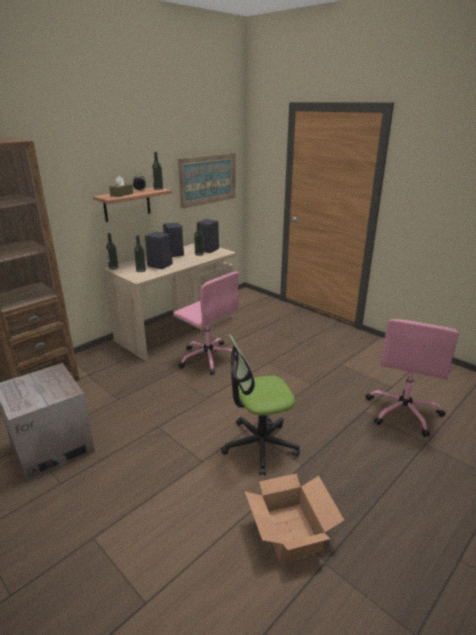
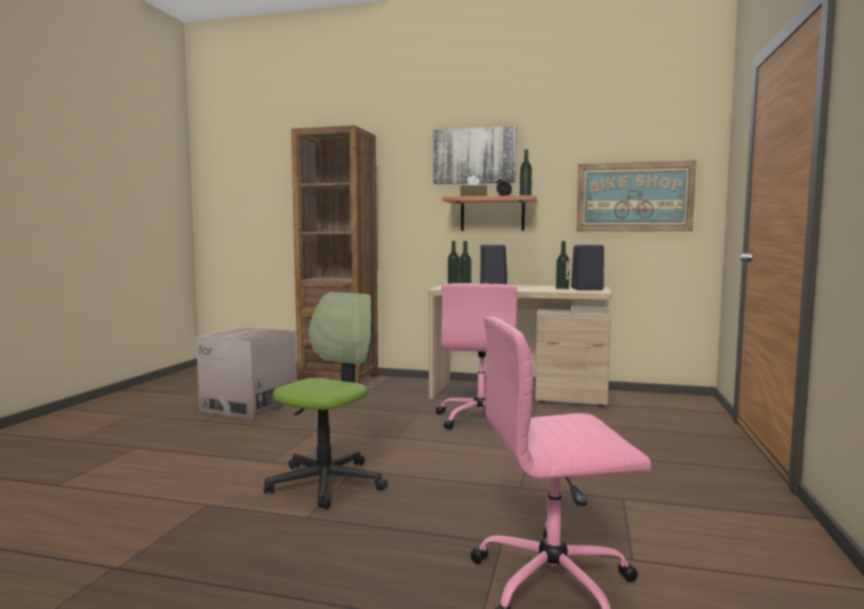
camera: 60 degrees right, 20 degrees down
(107, 155) = (474, 156): none -> picture
(174, 254) = (538, 286): black speaker -> none
(259, 445) = (326, 483): office chair -> office chair turned 75 degrees clockwise
(290, 532) = (165, 533): cardboard box -> none

